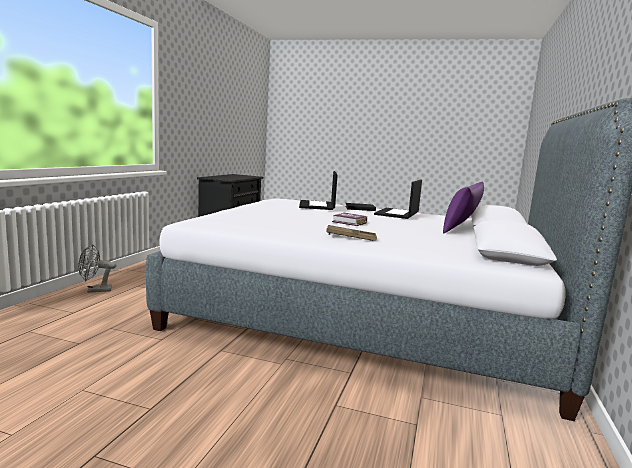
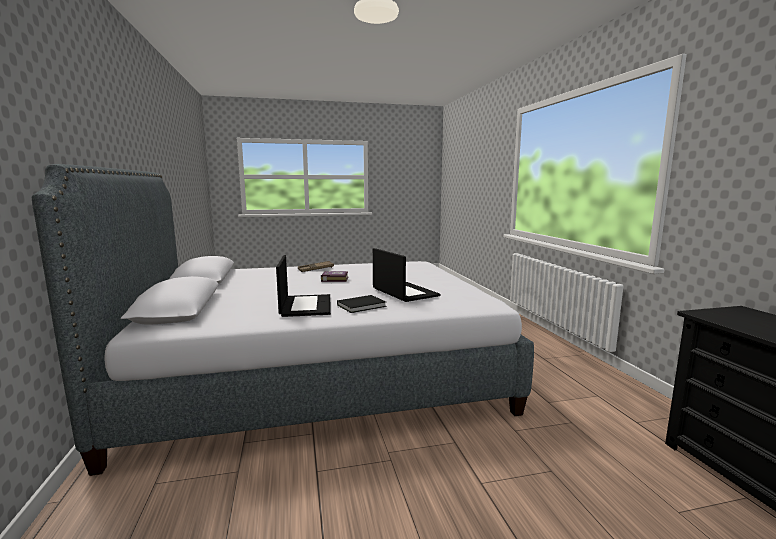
camera: 150 degrees right, 0 degrees up
(95, 290) = (527, 333): grey fan -> none
(461, 228) = (225, 297): purple pillow -> none

